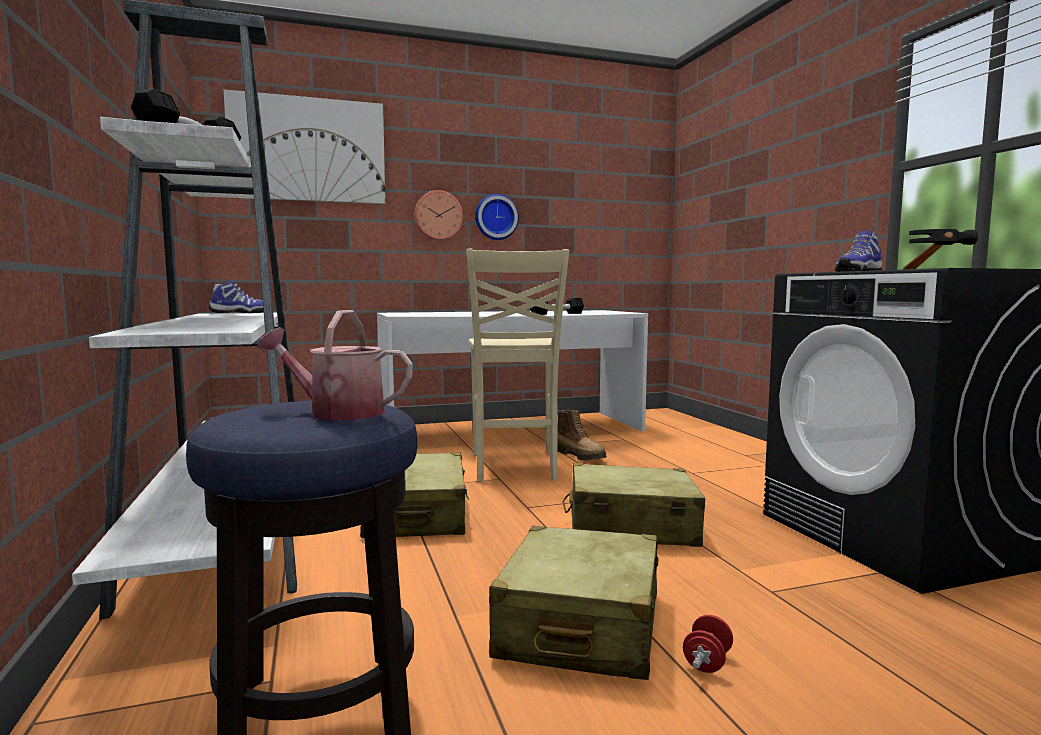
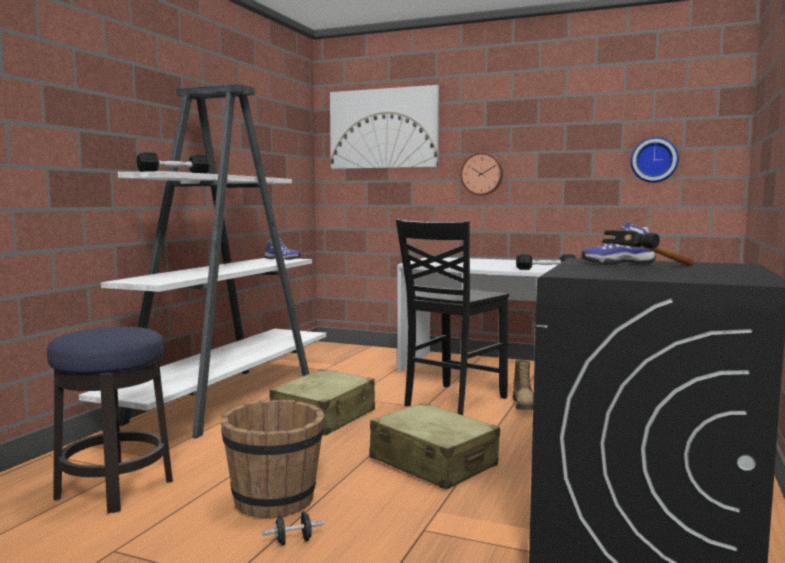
camera: 40 degrees right, 0 degrees up
(337, 412) = (111, 335): watering can -> none
(495, 217) = (535, 173): wall clock -> wall clock (654, 160)
(514, 467) = (452, 401): beige chair -> black chair
(580, 626) = (275, 501): beige suitcase -> brown bucket
(707, 662) = (293, 541): red dumbbell -> black dumbbell

